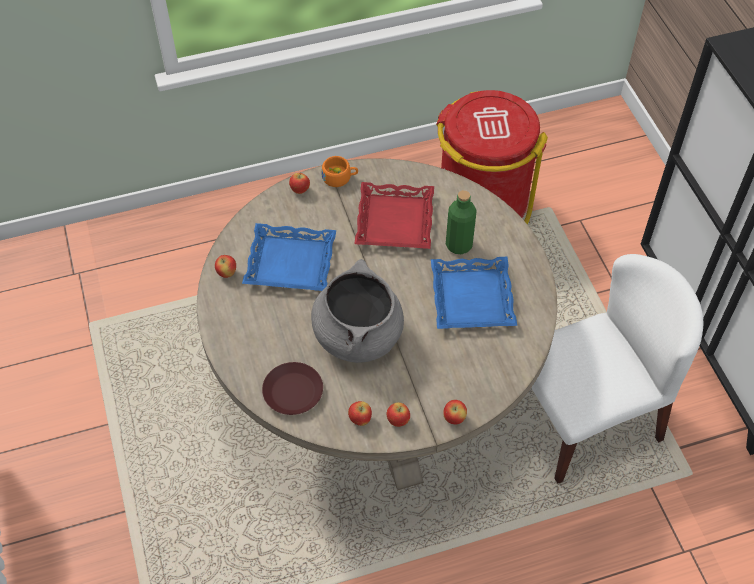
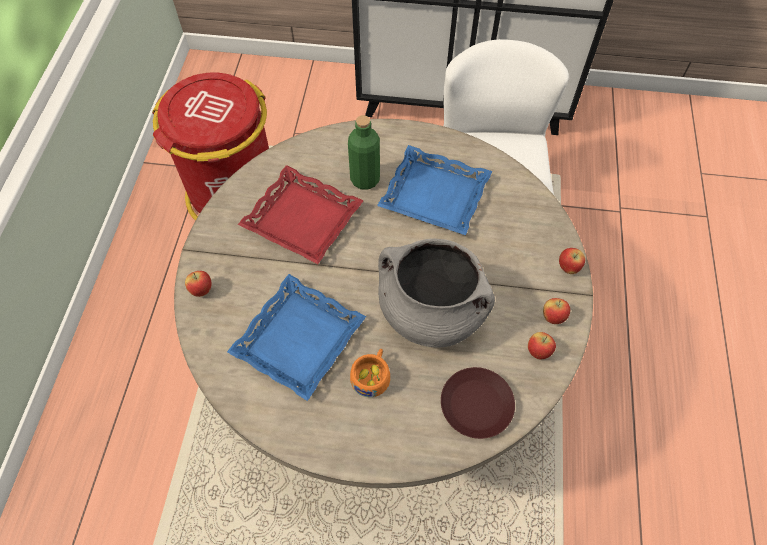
camera: 65 degrees left, 5 degrees up
(227, 273) = (274, 415): apple -> none
(340, 177) = (211, 245): orange cup -> orange cup (372, 376)

